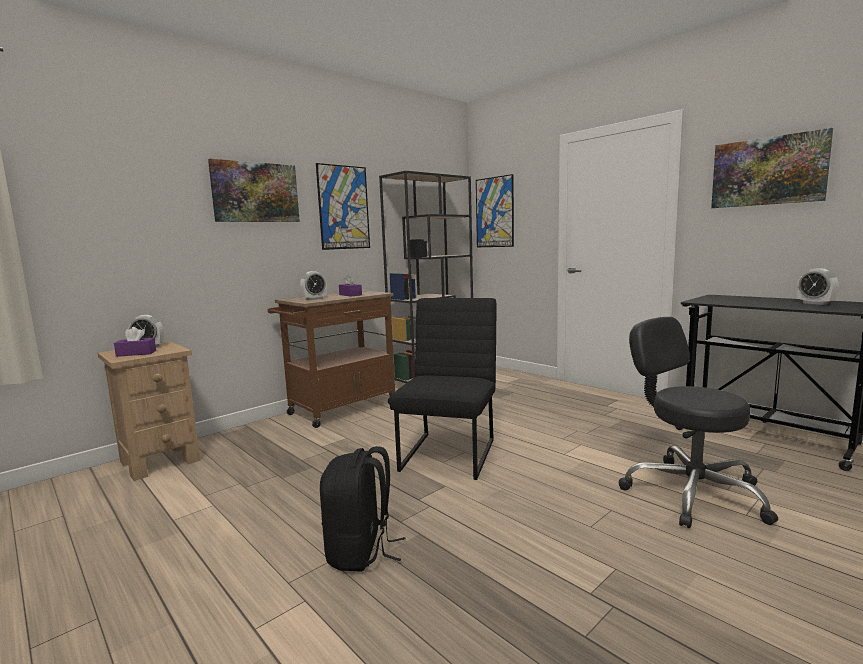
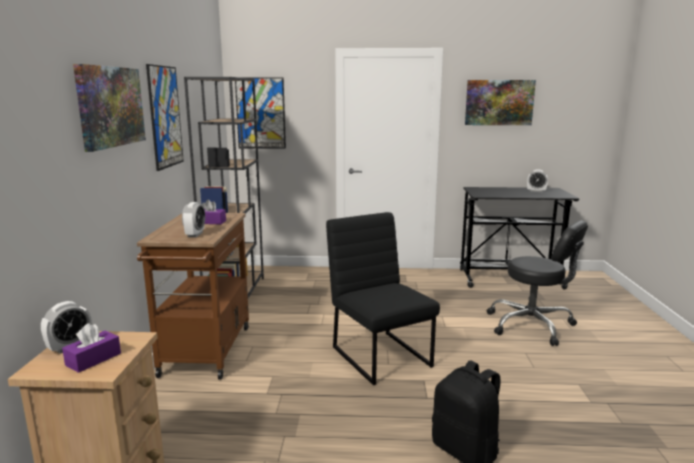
camera: 45 degrees left, 5 degrees up
(687, 491) = (534, 326): black office chair -> black office chair turned 150 degrees counterclockwise

